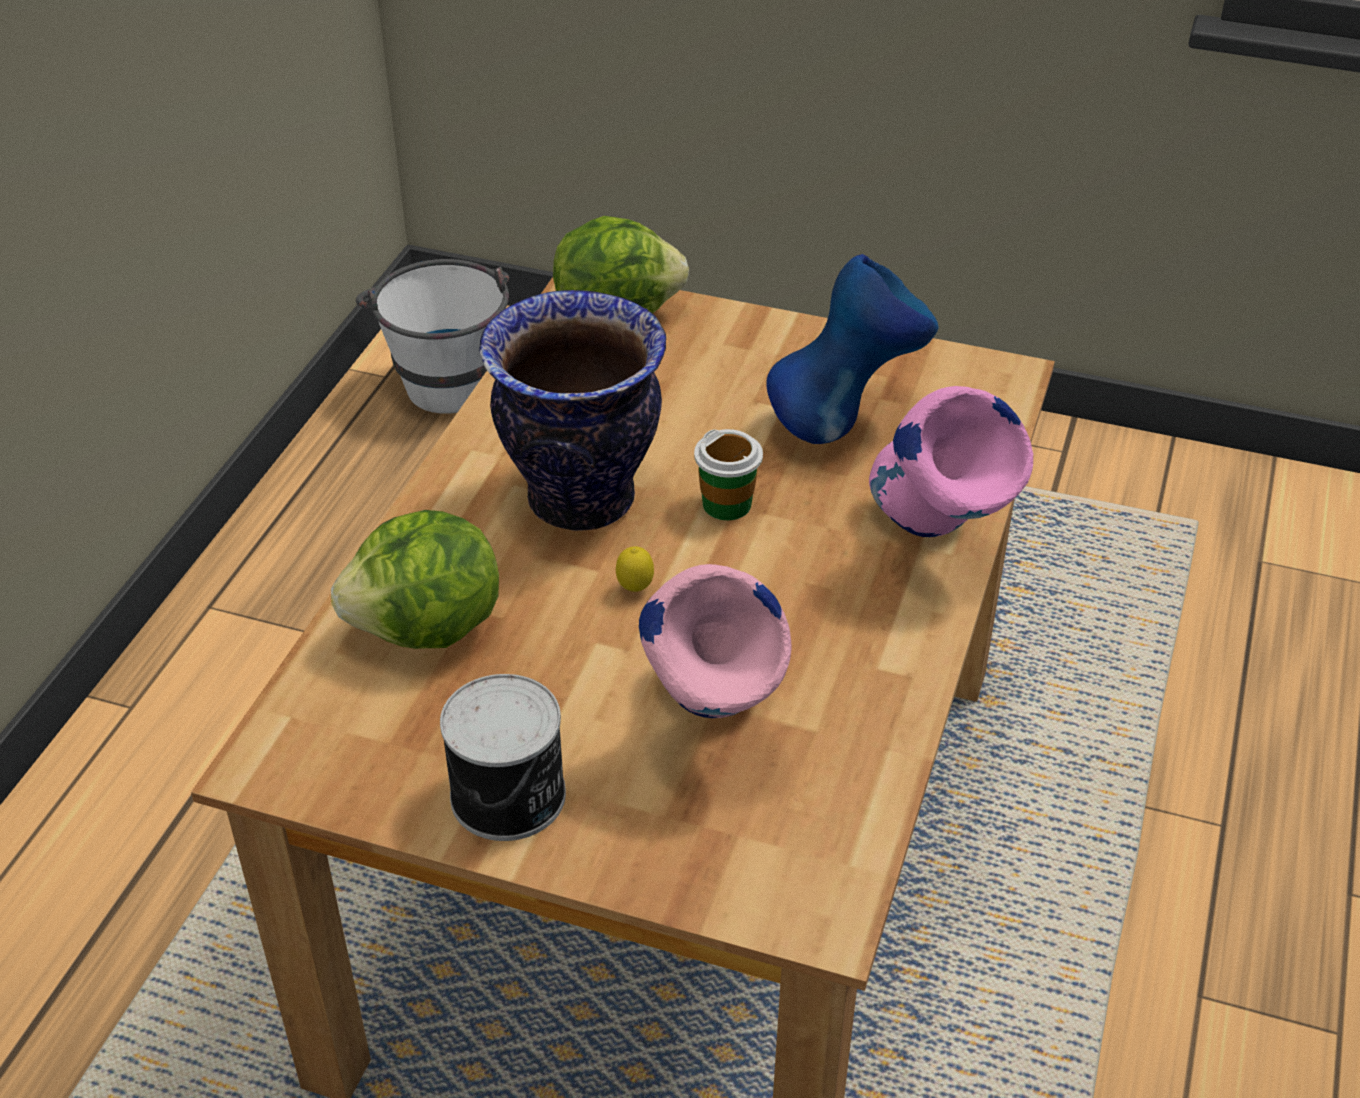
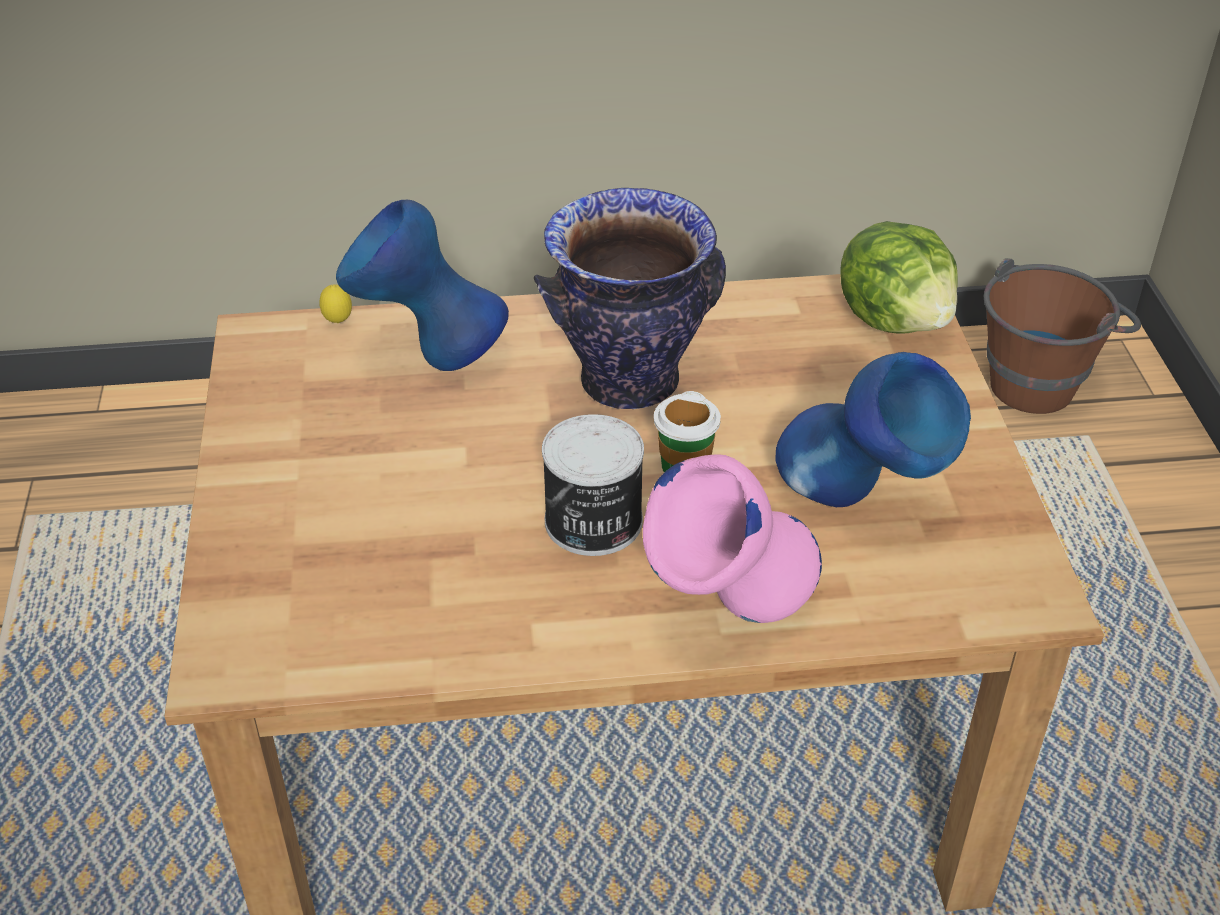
camera: 65 degrees right, 0 degrees up
(428, 630) = (428, 358): lettuce -> blue vase
(444, 376) = (1042, 378): white bucket -> brown bucket
(511, 797) = (276, 458): can -> can (593, 523)
(635, 589) = (540, 447): lemon -> lemon (338, 322)
(714, 726) = (405, 542): pink vase -> none

